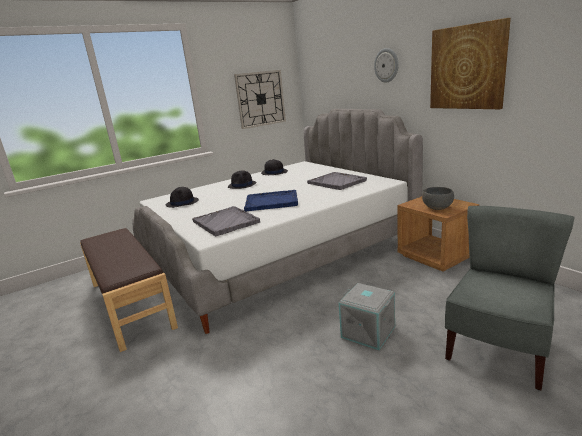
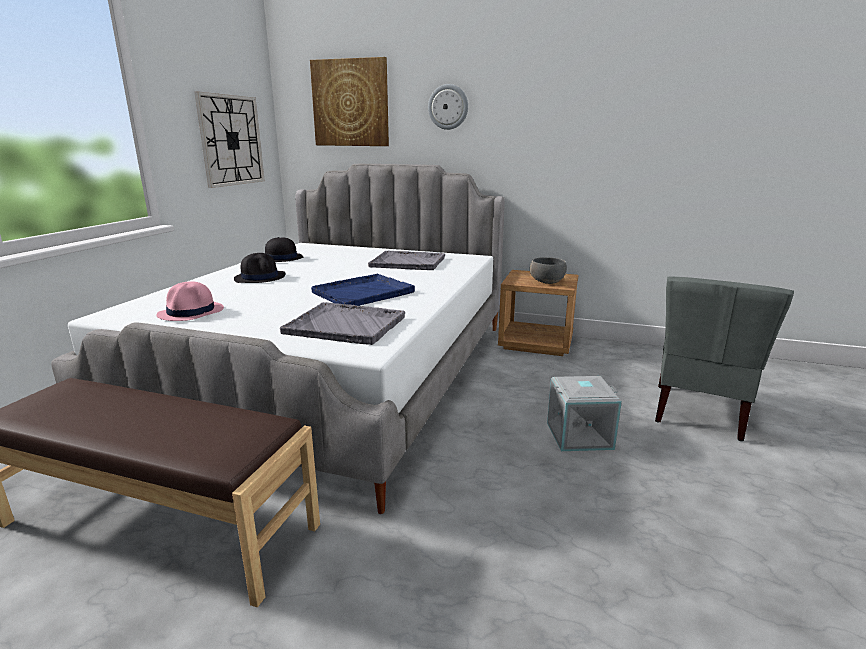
camera: 40 degrees left, 0 degrees up
(182, 203) = (191, 312): black hat -> pink hat
(467, 67) = (565, 117): picture -> picture (350, 103)
(498, 349) = (699, 412): grey chair -> grey chair turned 150 degrees counterclockwise

